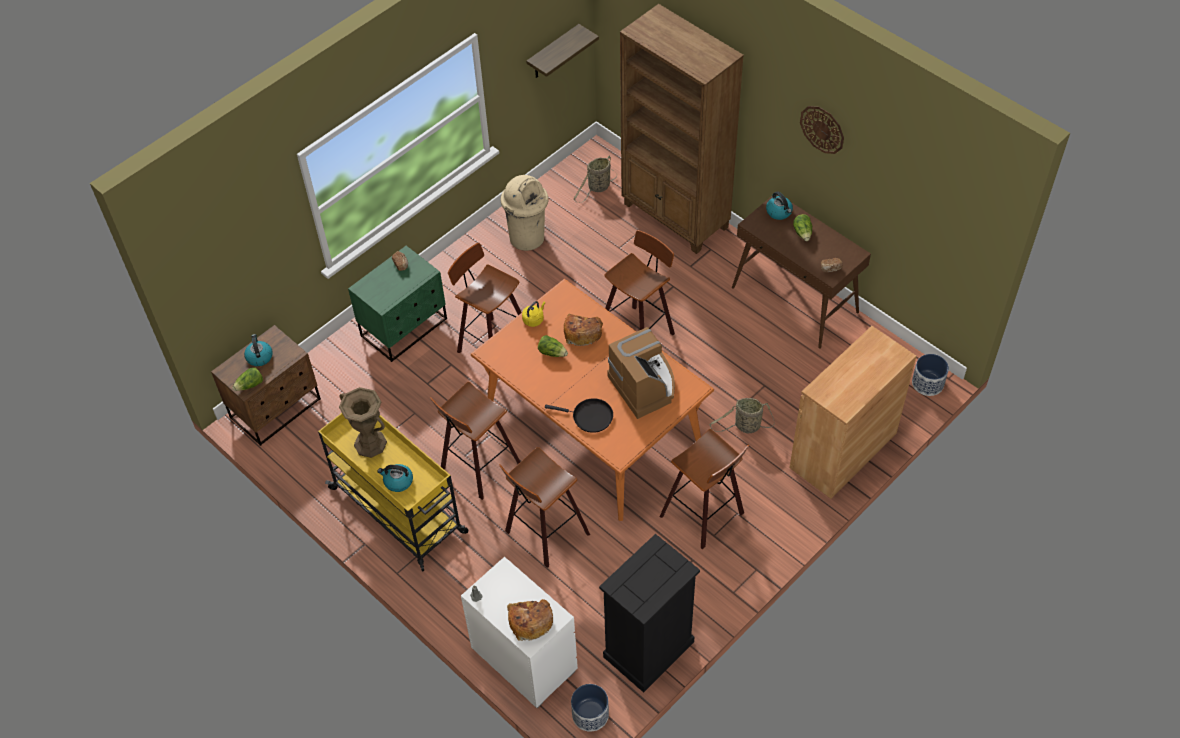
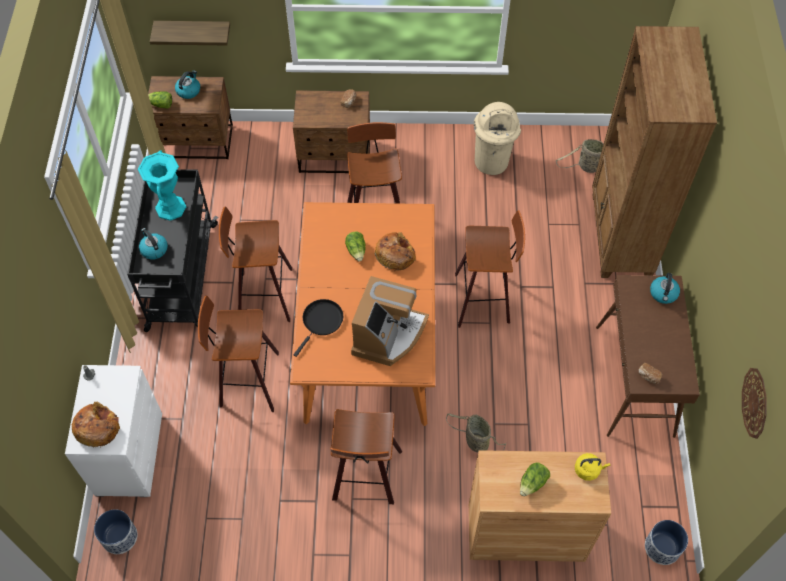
camera: 45 degrees right, 5 degrees up
(370, 444) = (171, 208): brown vase -> turquoise vase
(399, 511) = (182, 278): yellow cart -> black cart
(405, 328) = (335, 156): green nightstand -> brown nightstand
(534, 319) = (375, 215): yellow kettle -> yellow kettle (588, 470)
(553, 53) = (607, 19): shelf -> shelf (194, 32)
(589, 417) = (321, 321): black frying pan -> black frying pan turned 120 degrees counterclockwise
(648, 650) = (208, 533): black dresser -> none
(803, 233) = (661, 327): lettuce -> lettuce (533, 483)
(822, 129) = (727, 245): wall clock -> wall clock (755, 402)

